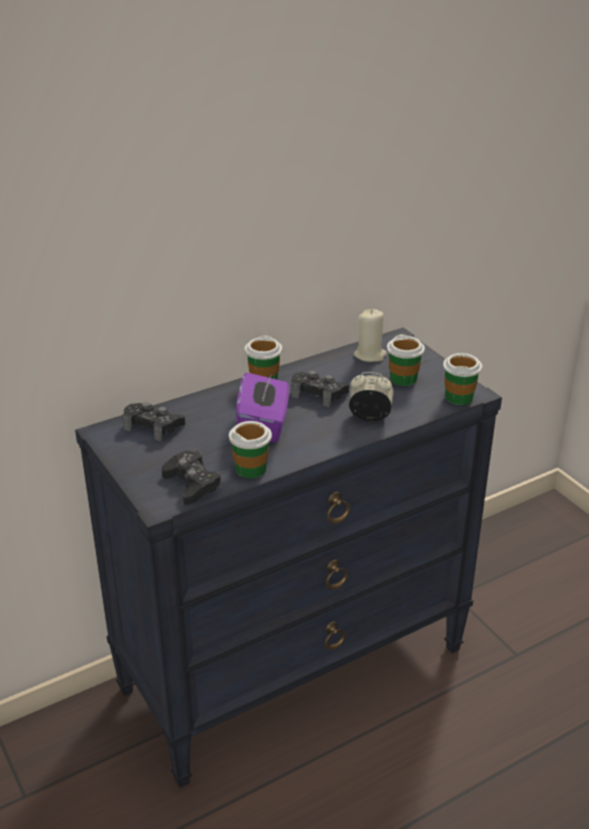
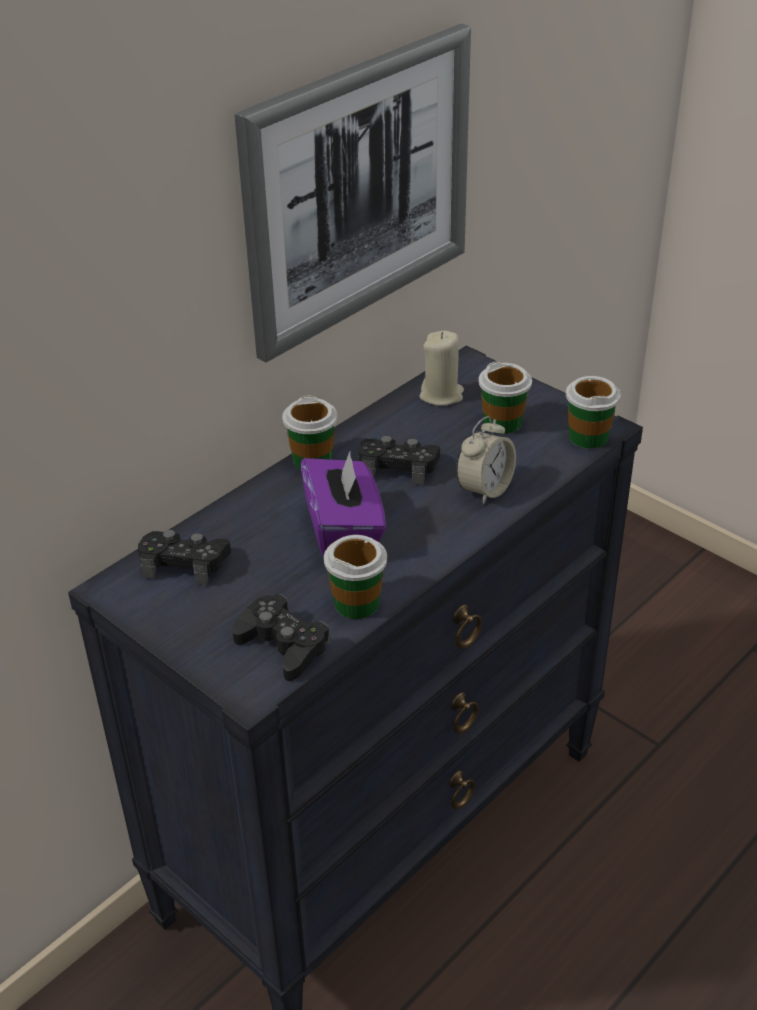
camera: 15 degrees left, 5 degrees up
(320, 201) = (358, 189): none -> picture
(370, 417) = (485, 489): alarm clock -> alarm clock turned 135 degrees clockwise

